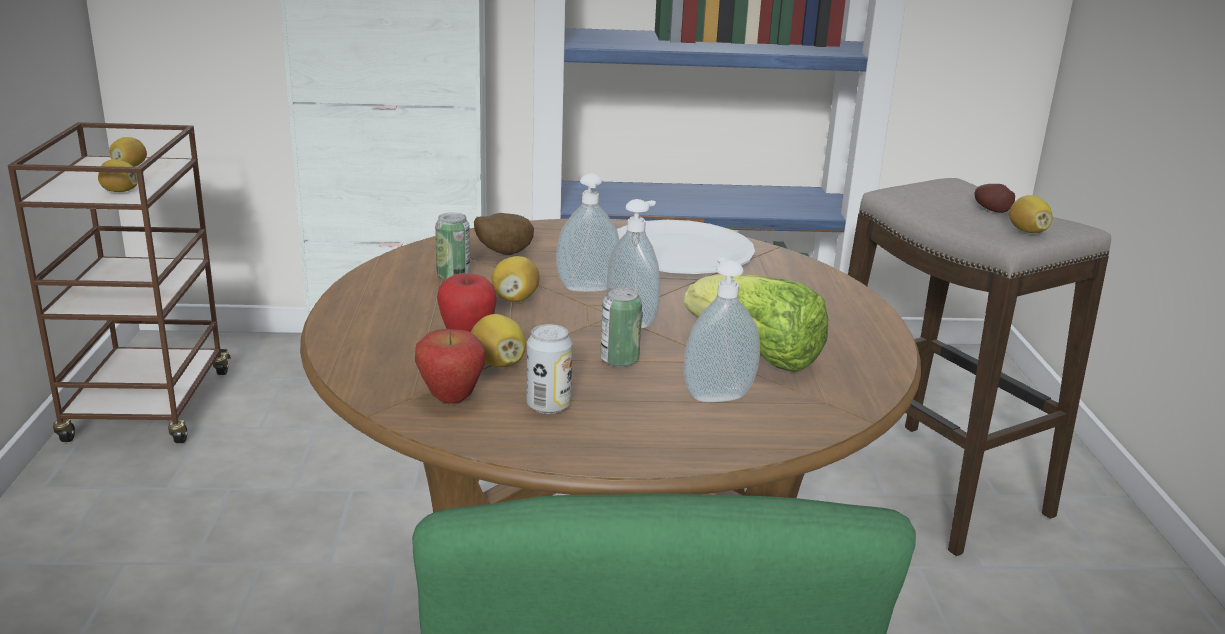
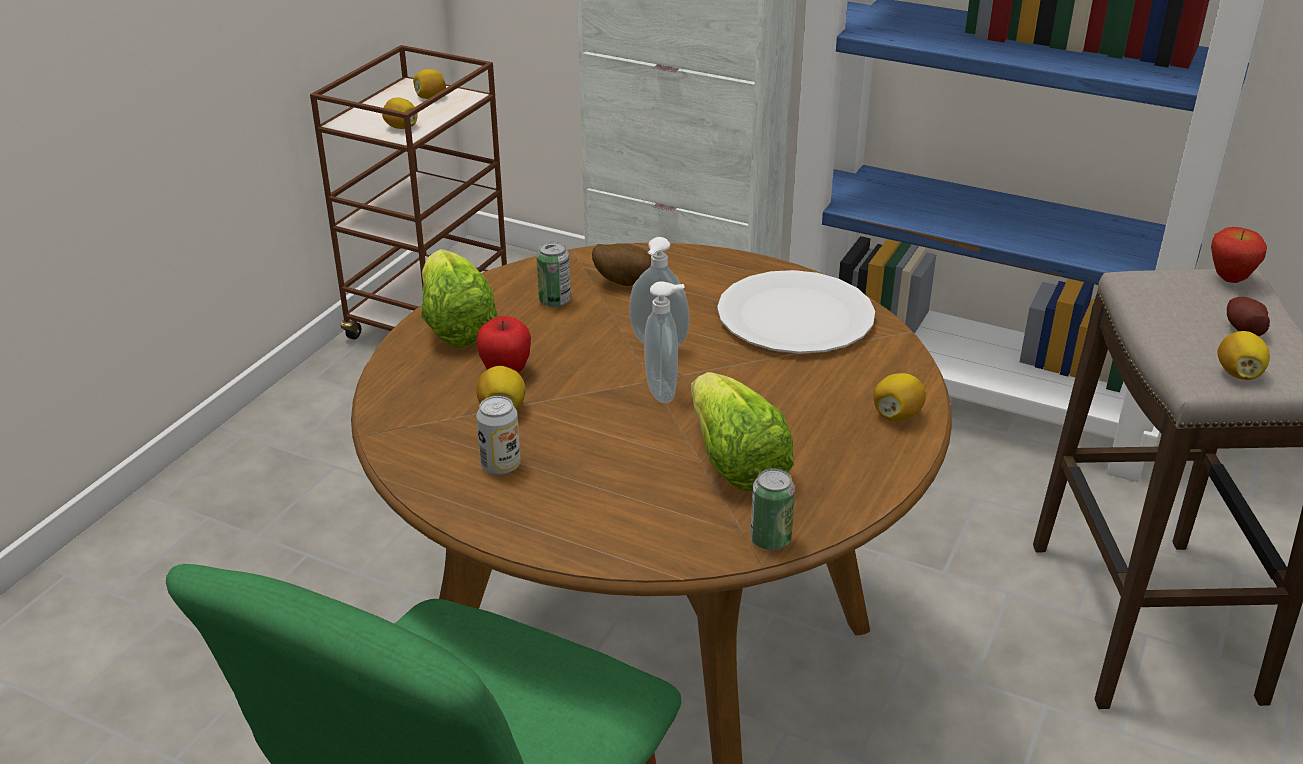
camera: 30 degrees right, 10 degrees up
(374, 310) = (456, 325): none -> lettuce
(451, 399) = (432, 437): apple -> apple (1229, 279)
(515, 299) = (583, 340): lemon -> lemon (897, 415)
(619, 360) = (605, 434): can -> can (770, 540)
(716, 395) = (651, 495): soap dispenser -> none

